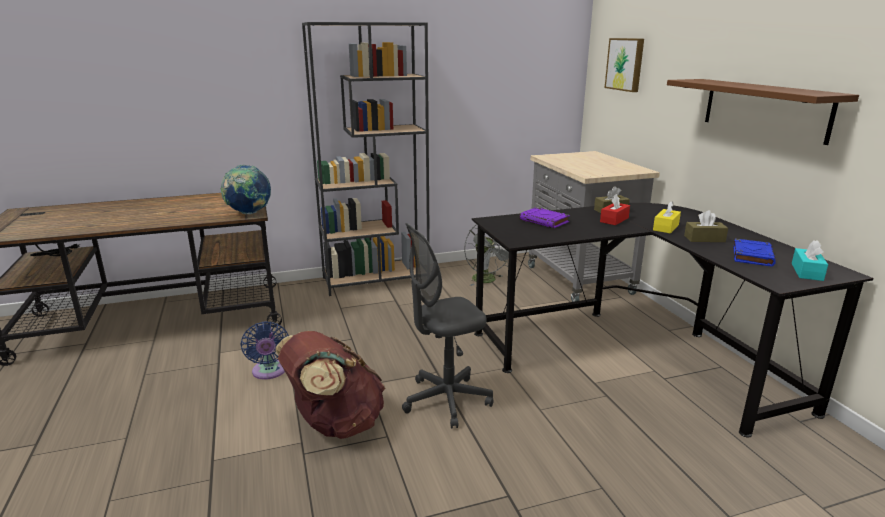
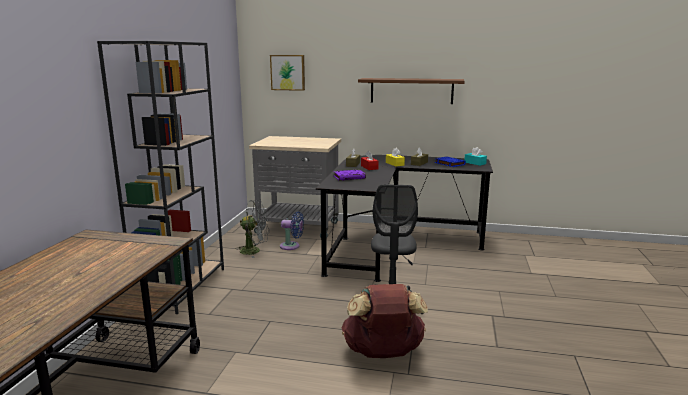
camera: 60 degrees left, 5 degrees down
(249, 213) = (164, 242): globe -> none
(269, 372) = (278, 369): blue fan -> blue fan (292, 246)

